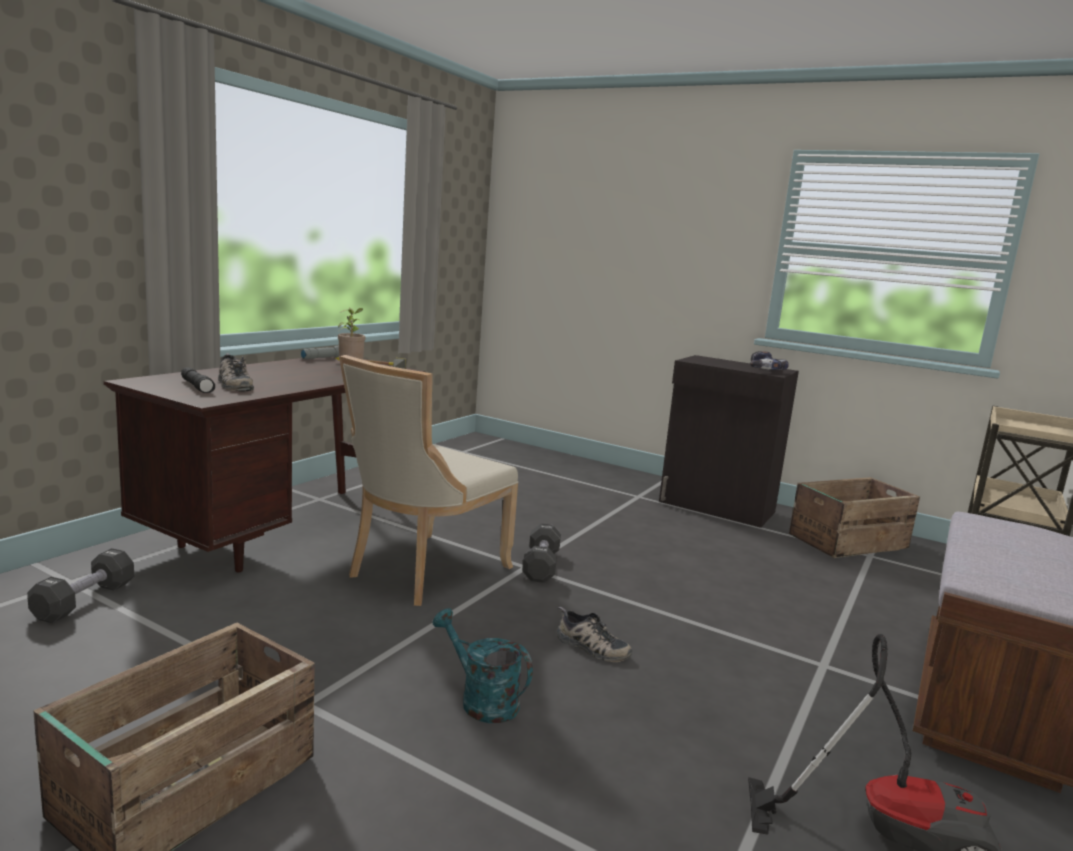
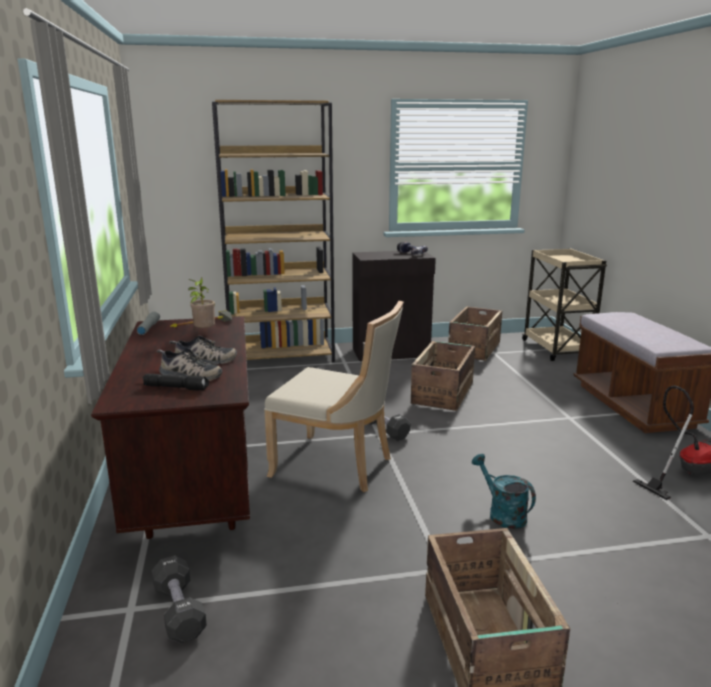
camera: 40 degrees left, 5 degrees up
(423, 572) = (337, 466): beige chair -> beige chair turned 60 degrees counterclockwise
(481, 700) = (502, 514): turquoise watering can -> turquoise watering can turned 60 degrees clockwise
(583, 469) = (282, 356): none -> brown bookcase
(590, 647) = (488, 460): shoe -> shoe (204, 361)
(693, 565) = (443, 393): none -> crate

